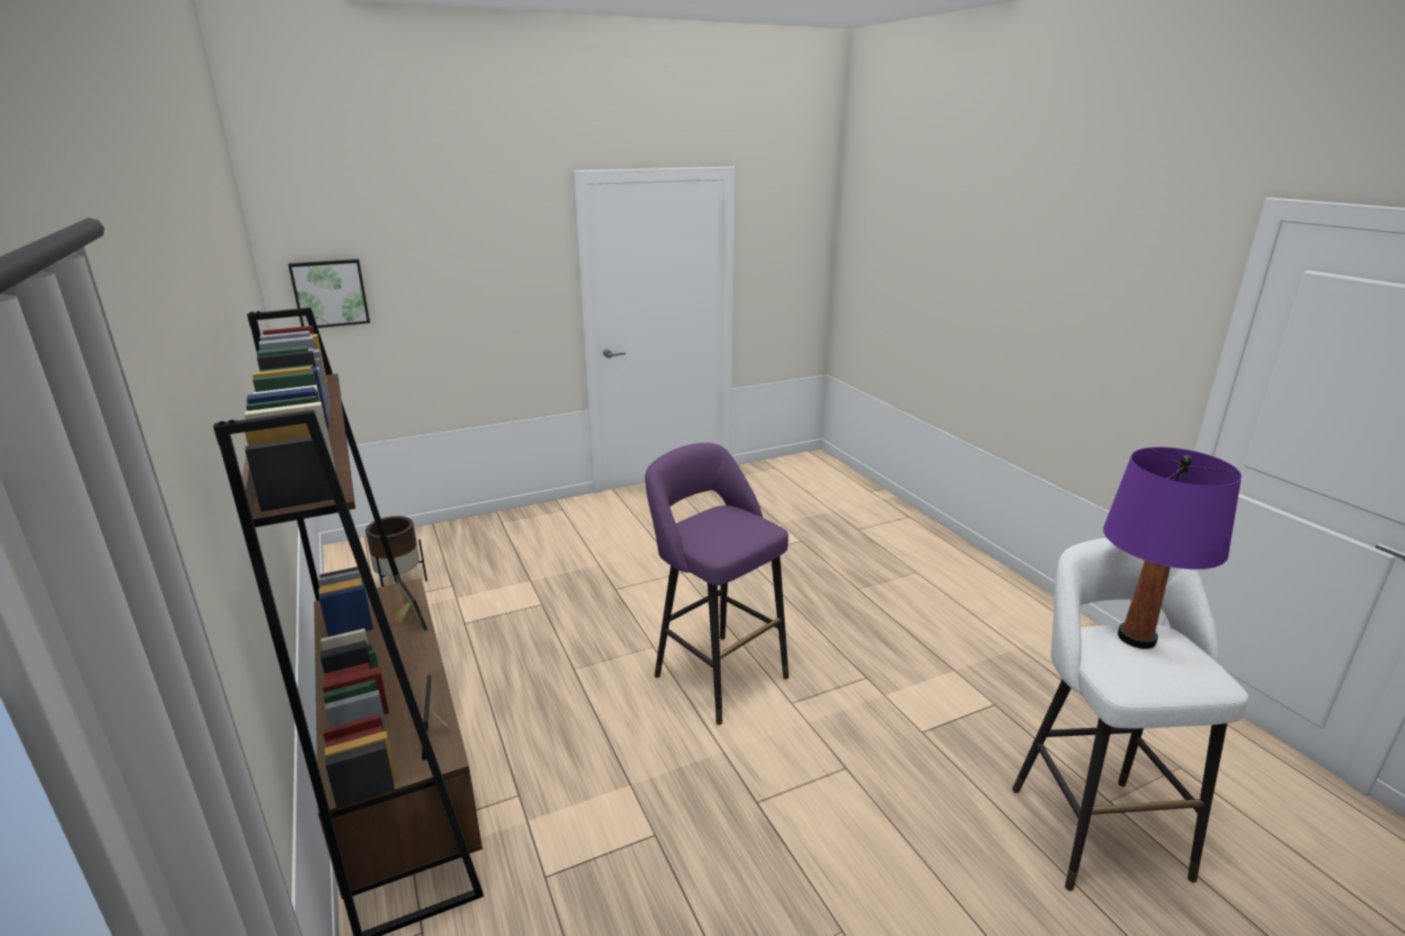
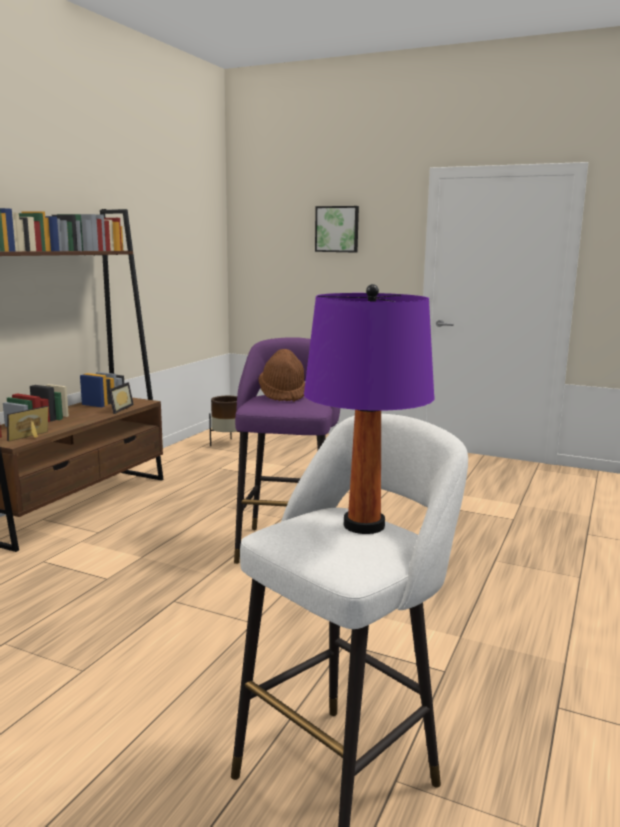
camera: 50 degrees right, 10 degrees down
(330, 293) = (259, 249): picture -> picture (337, 229)
(702, 520) = (283, 395): none -> brown hat

